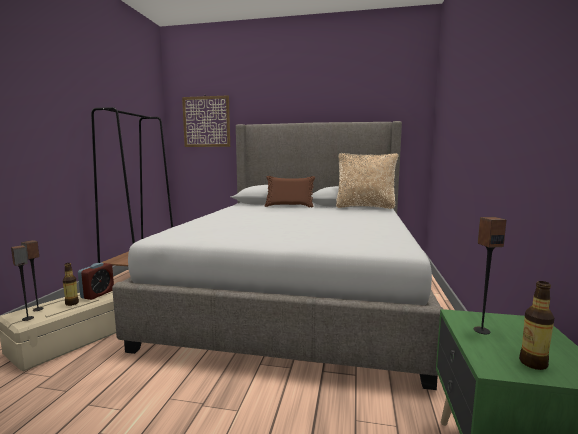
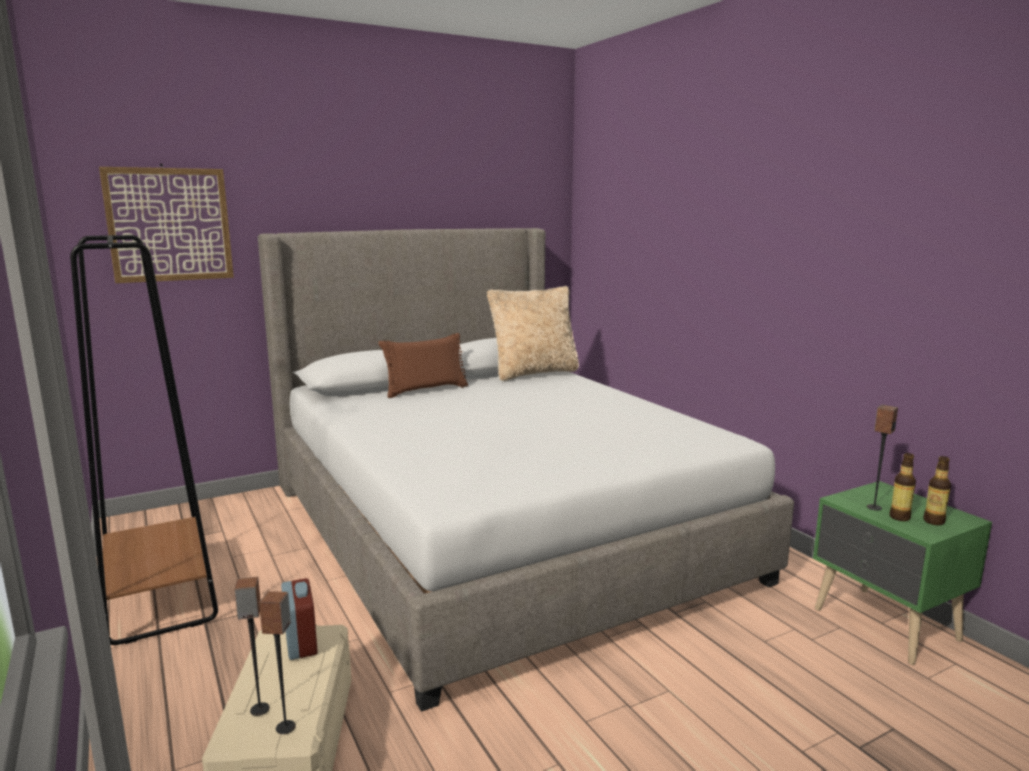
camera: 40 degrees left, 5 degrees up
(72, 303) = (296, 674): bottle -> bottle (899, 517)

